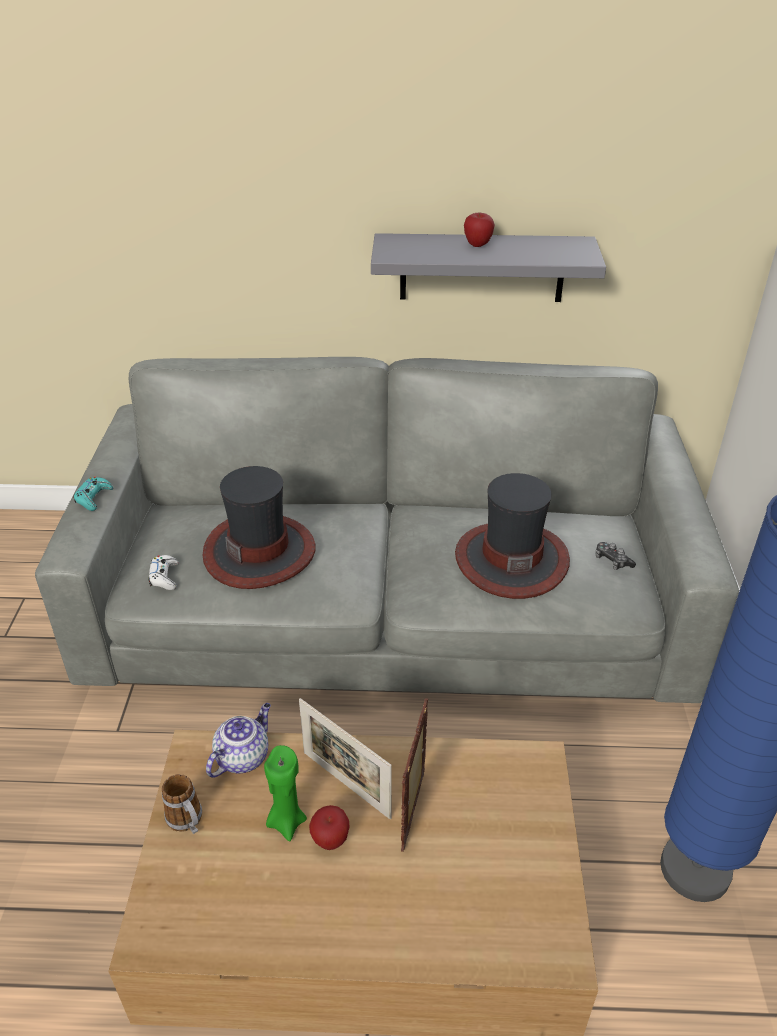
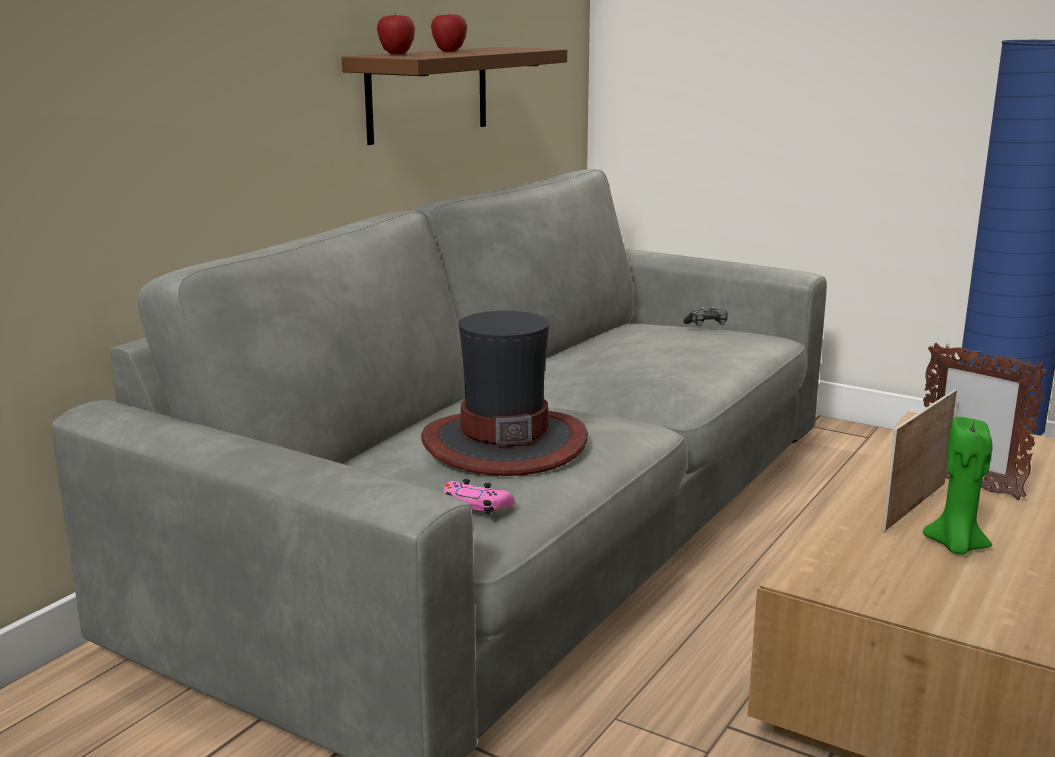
camera: 60 degrees left, 20 degrees down
(93, 498) = (295, 460): turquoise game controller -> none
(164, 577) = (476, 506): white game controller -> pink game controller
(188, 822) = (931, 603): mug -> none
(243, 756) = (837, 551): teapot -> none
(330, 840) = (994, 530): apple -> apple (396, 54)
(346, 784) = (914, 506): picture frame -> picture frame turned 150 degrees clockwise
(482, 268) = (428, 93): grey shelf -> brown shelf
(511, 559) = (666, 349): hat -> none

